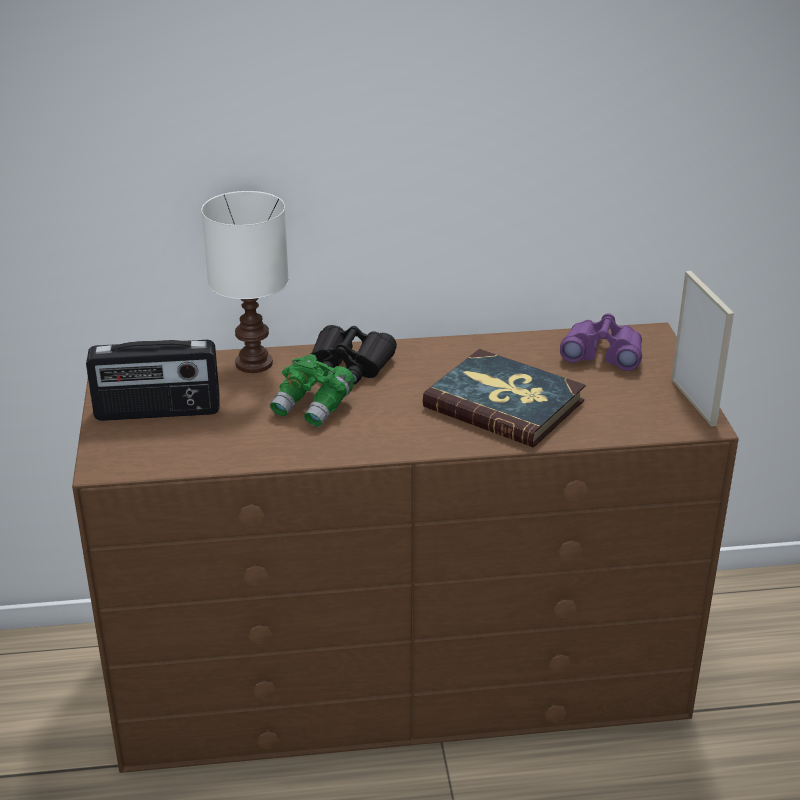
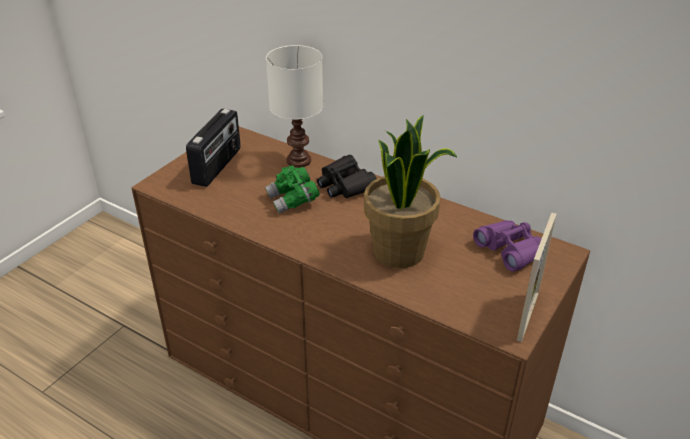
camera: 40 degrees right, 5 degrees up
(157, 412) = (218, 166): radio -> radio turned 105 degrees counterclockwise
(504, 404) = (400, 252): book -> potted plant

